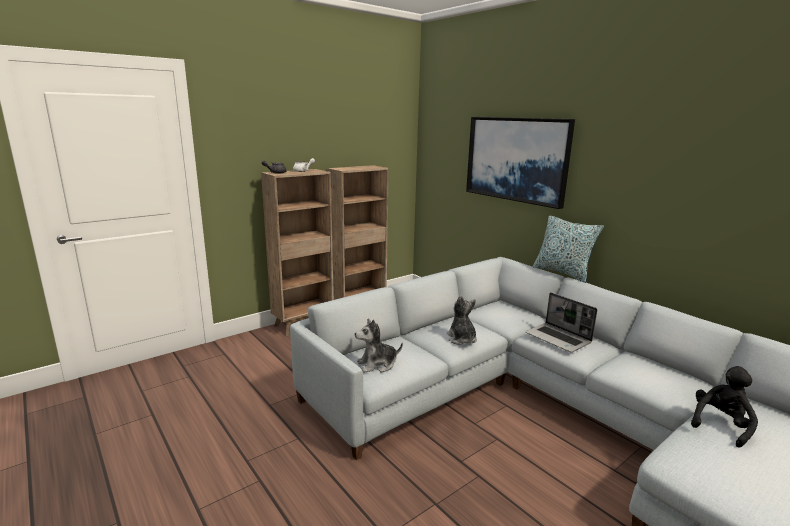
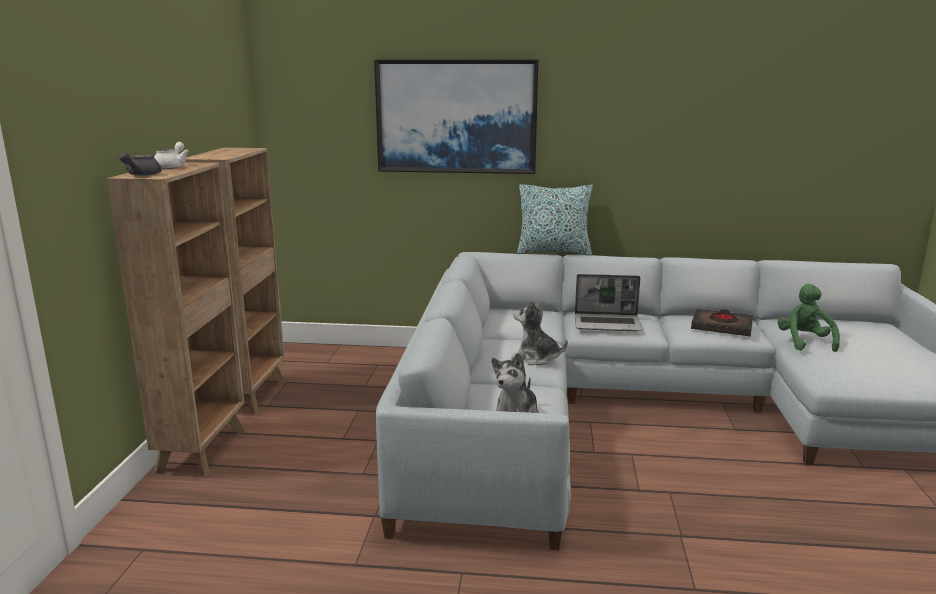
camera: 45 degrees left, 0 degrees up
(656, 378) = (722, 327): none -> black book
(720, 425) = (804, 342): black plush toy -> green plush toy

